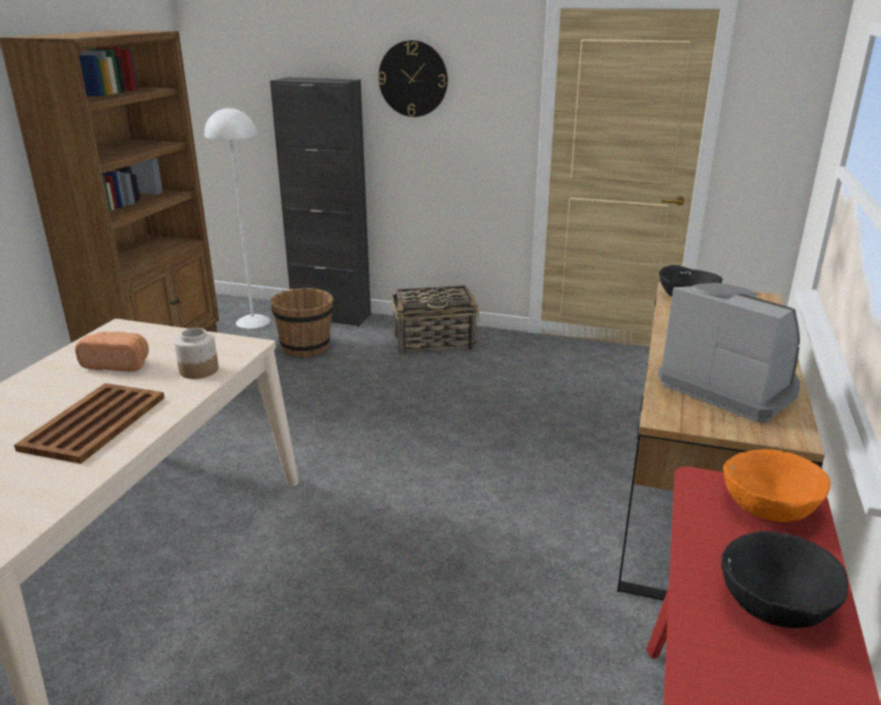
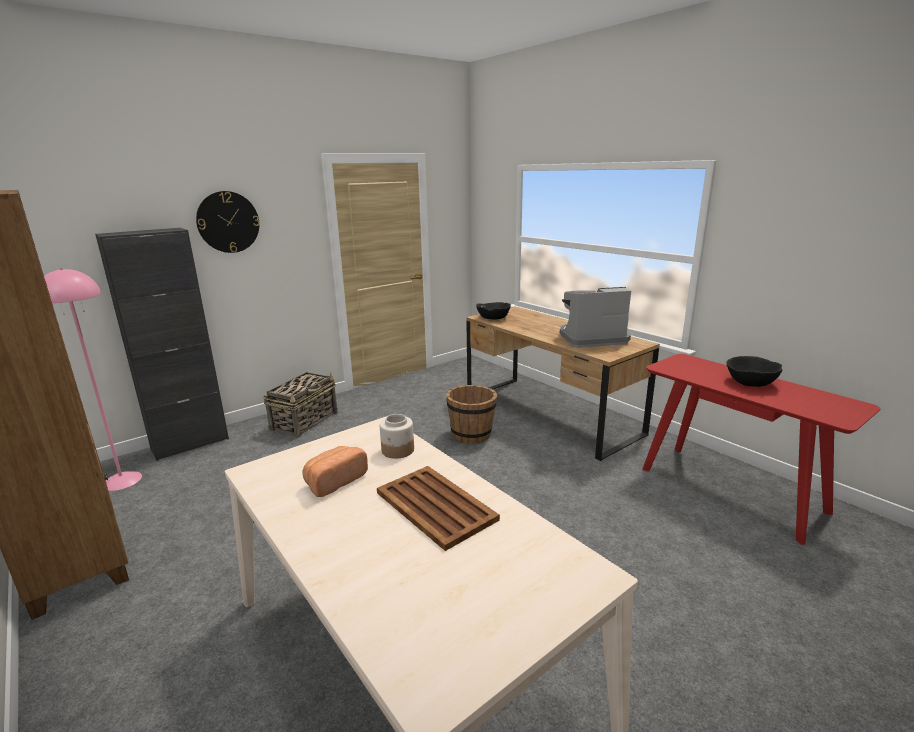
camera: 55 degrees left, 5 degrees down
(253, 321) = (122, 480): white floor lamp -> pink floor lamp
(306, 348) = (218, 469): brown bucket -> brown bucket (471, 434)
(767, 506) = (686, 363): orange bowl -> none

